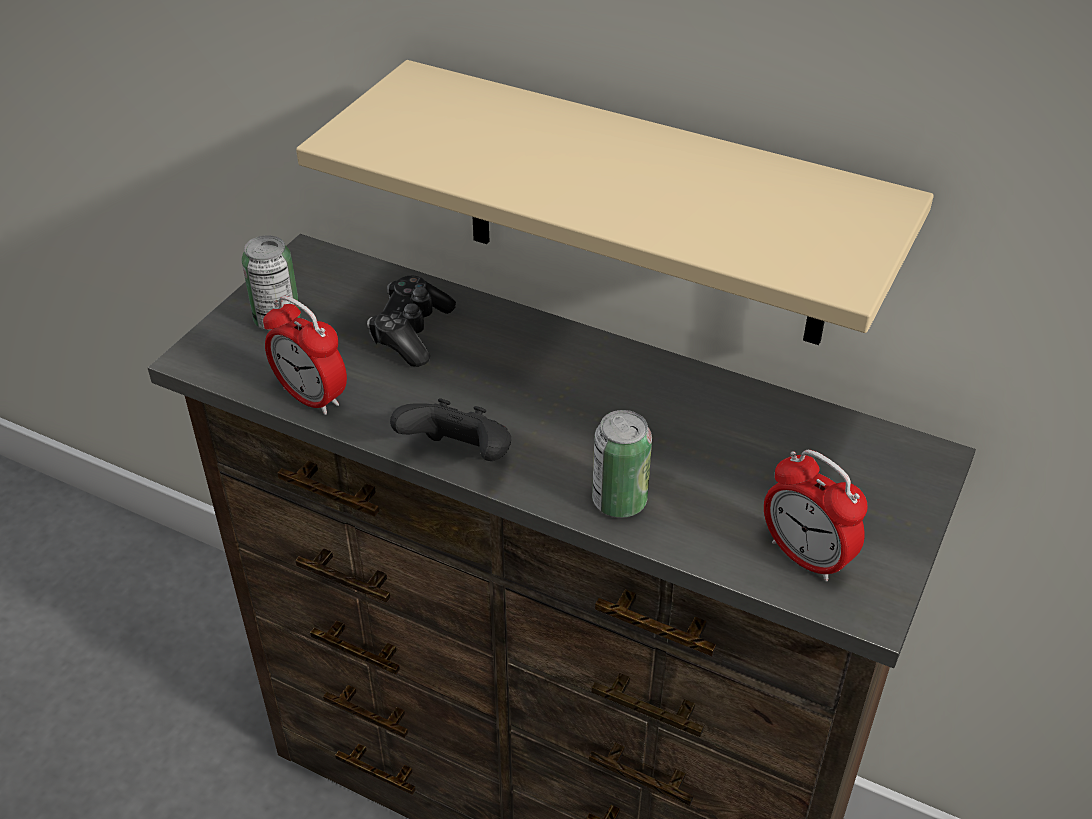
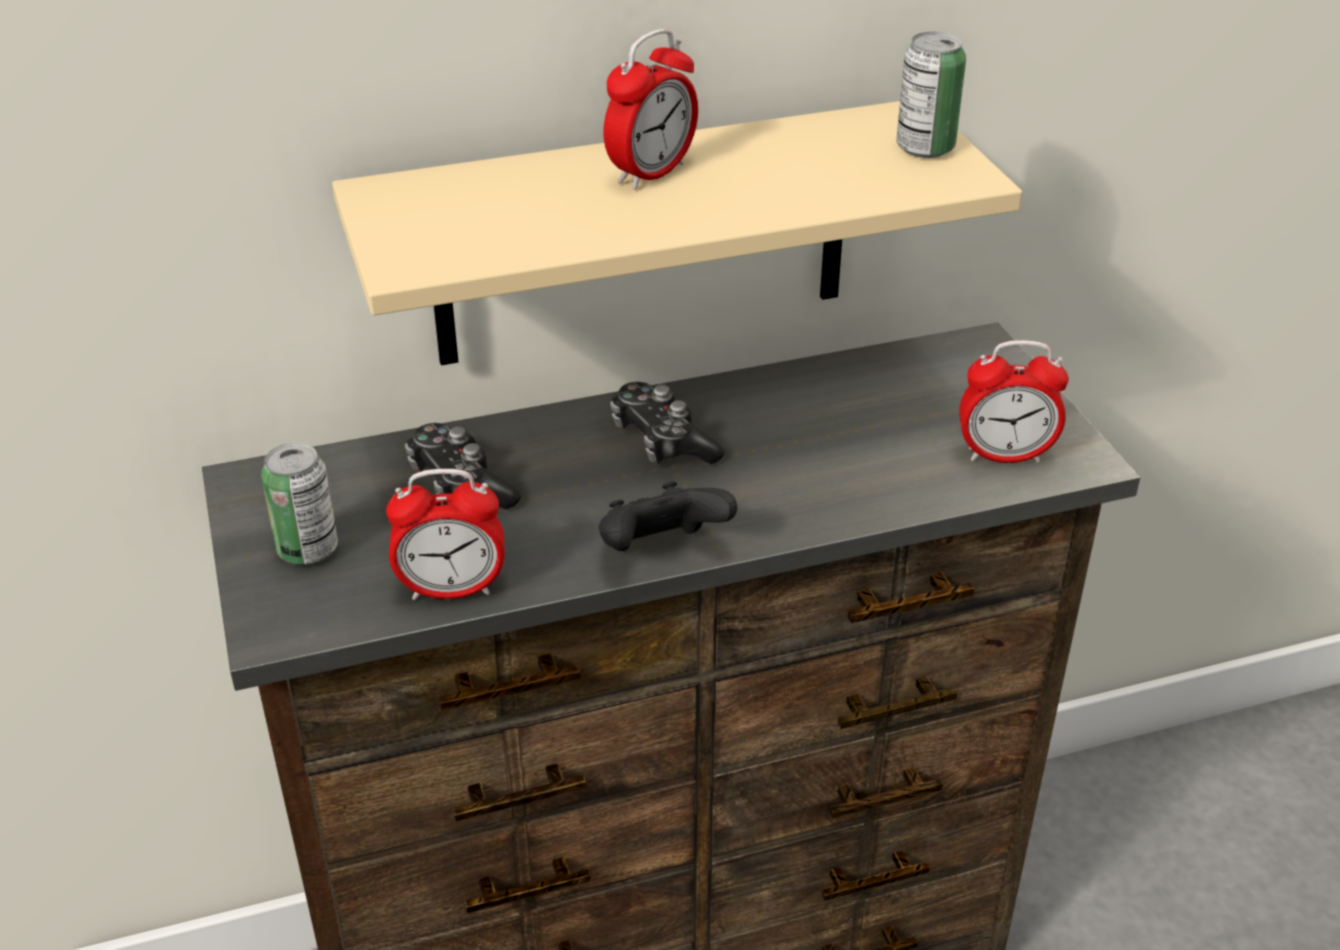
camera: 45 degrees left, 5 degrees down
(573, 382) = (662, 441): none -> game controller
(603, 152) = (651, 173): none -> alarm clock
(619, 501) = (830, 502): can -> can (925, 148)

